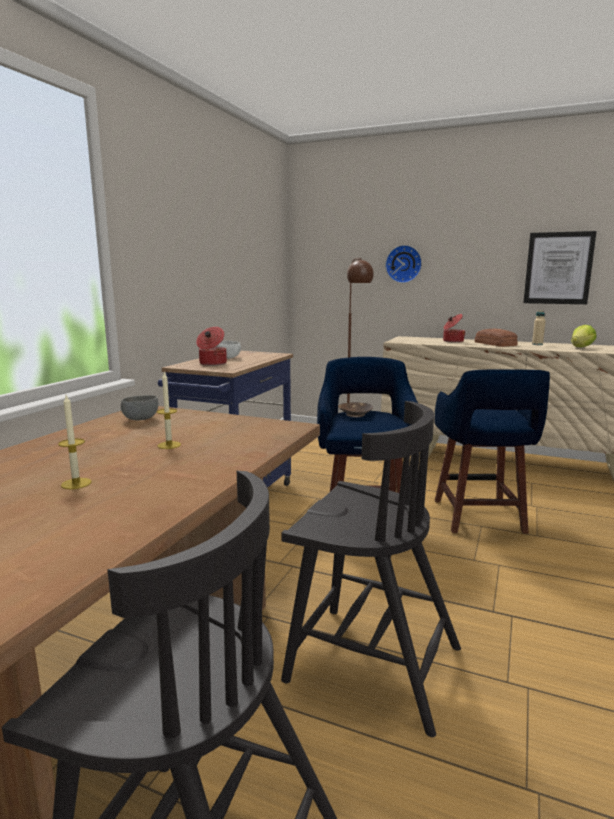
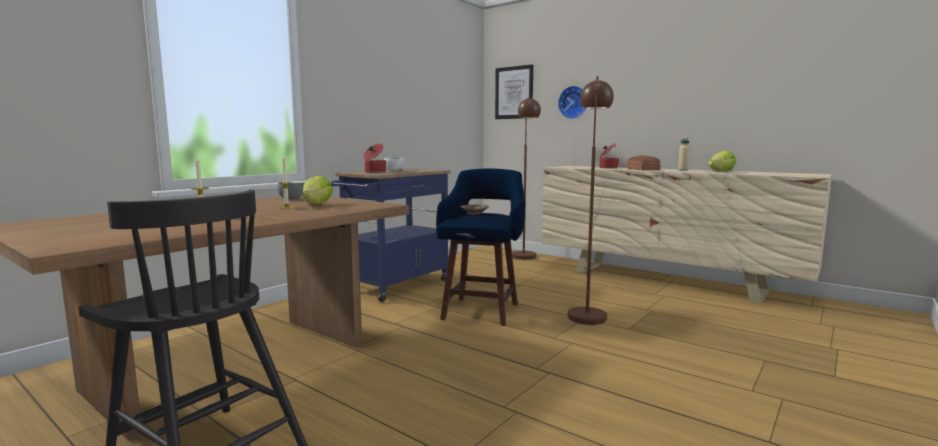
camera: 15 degrees right, 5 degrees down
(198, 432) = (316, 204): none -> lettuce
(370, 662) = (408, 382): black chair -> none
(479, 518) = (587, 313): blue stool -> brown floor lamp
(558, 268) = (706, 100): picture -> picture (514, 92)

